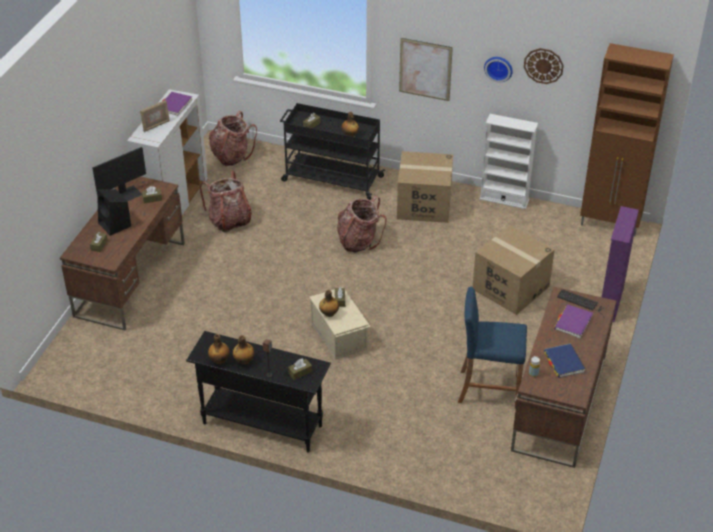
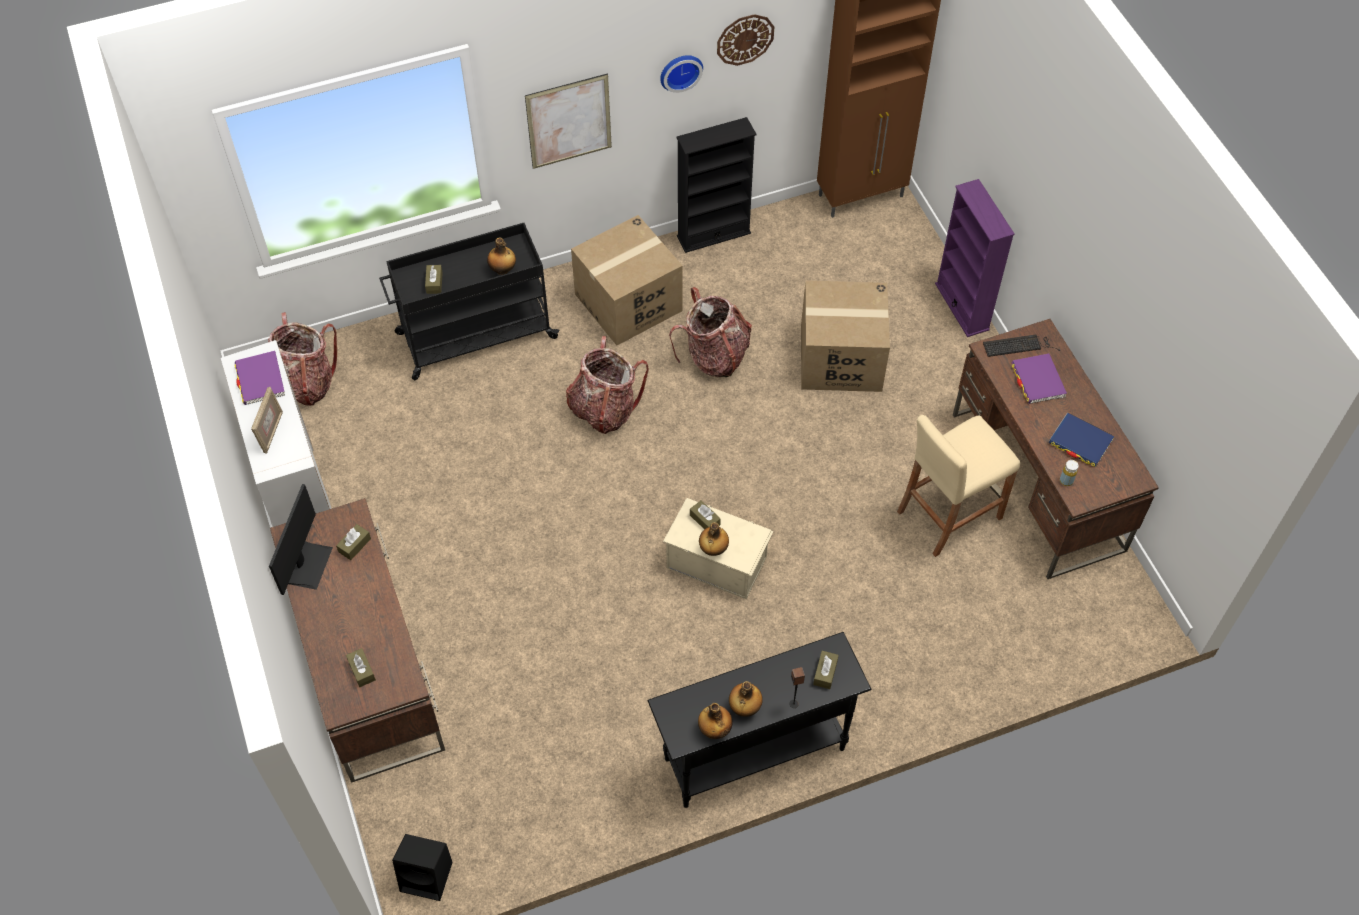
camera: 40 degrees left, 15 degrees up
(115, 225) = (348, 622): black speaker -> black speaker (428, 876)
(229, 220) = (407, 487): backpack -> backpack (714, 356)
(489, 389) = (949, 514): blue stool -> beige stool
(504, 199) = (713, 234): white bookcase -> black bookcase

